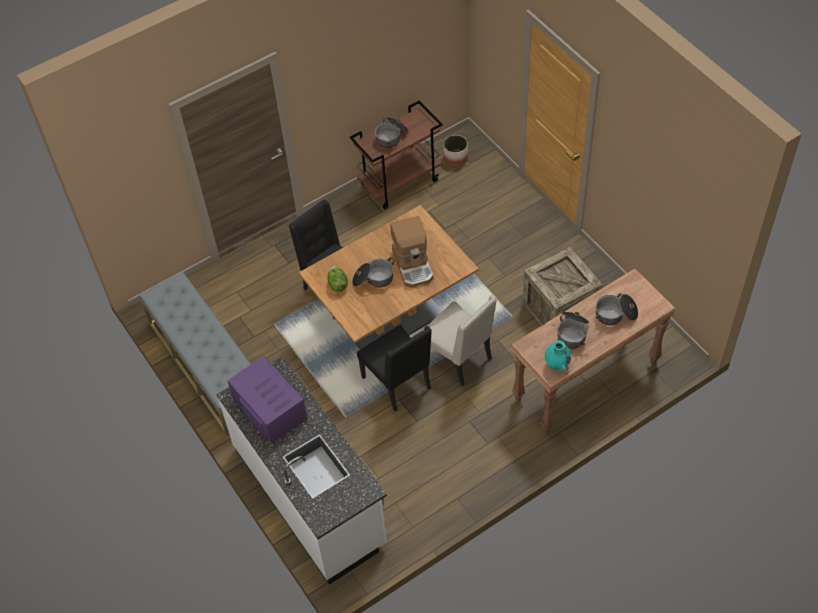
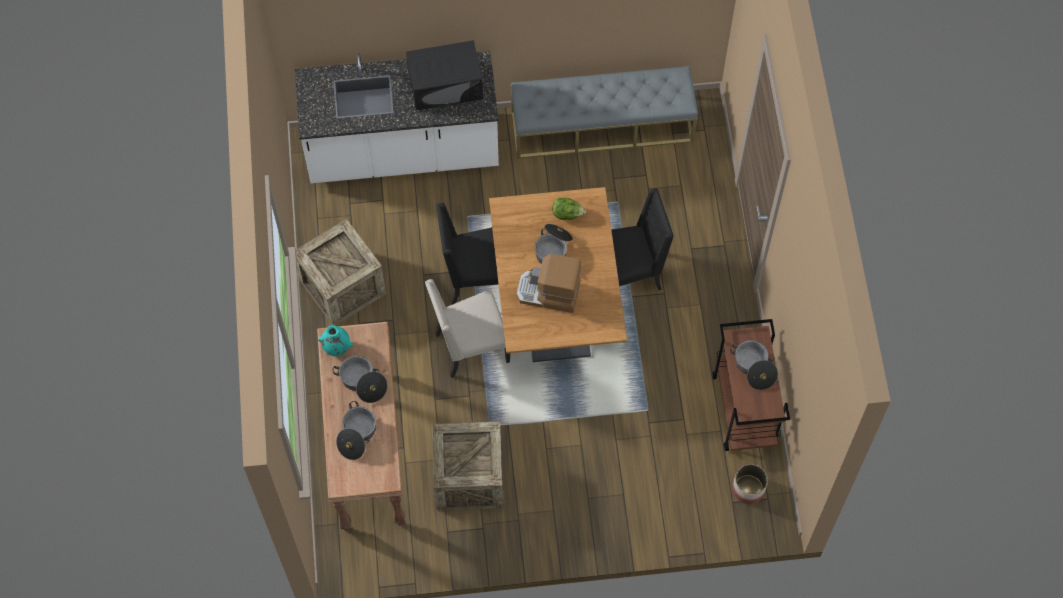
camera: 115 degrees right, 10 degrees up
(270, 409) = (445, 85): purple microwave -> black microwave
(463, 472) = (342, 286): none -> crate

